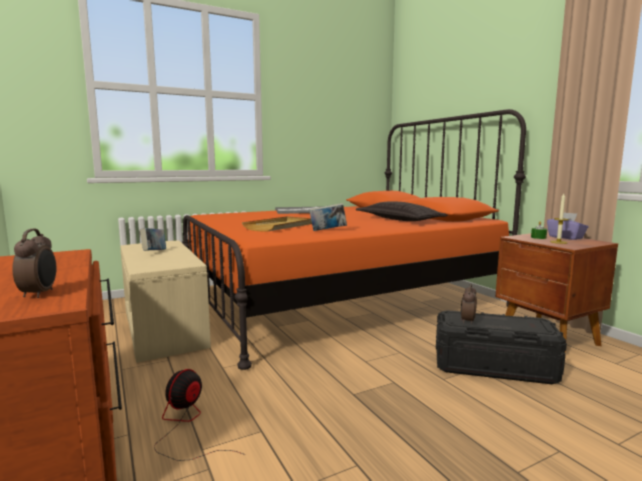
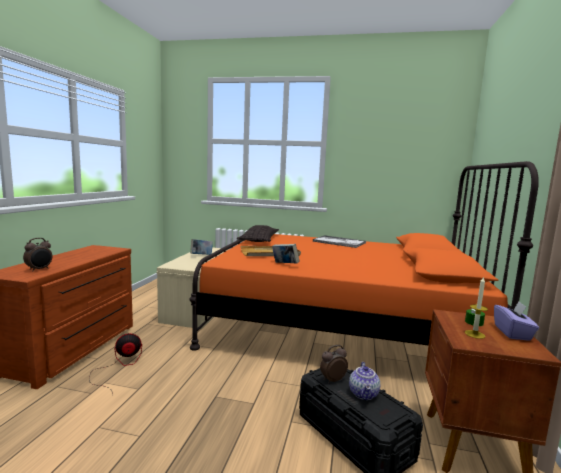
camera: 40 degrees right, 0 degrees up
(399, 219) = (385, 267): pillow -> pillow (259, 239)
(502, 321) = (364, 394): none -> teapot

